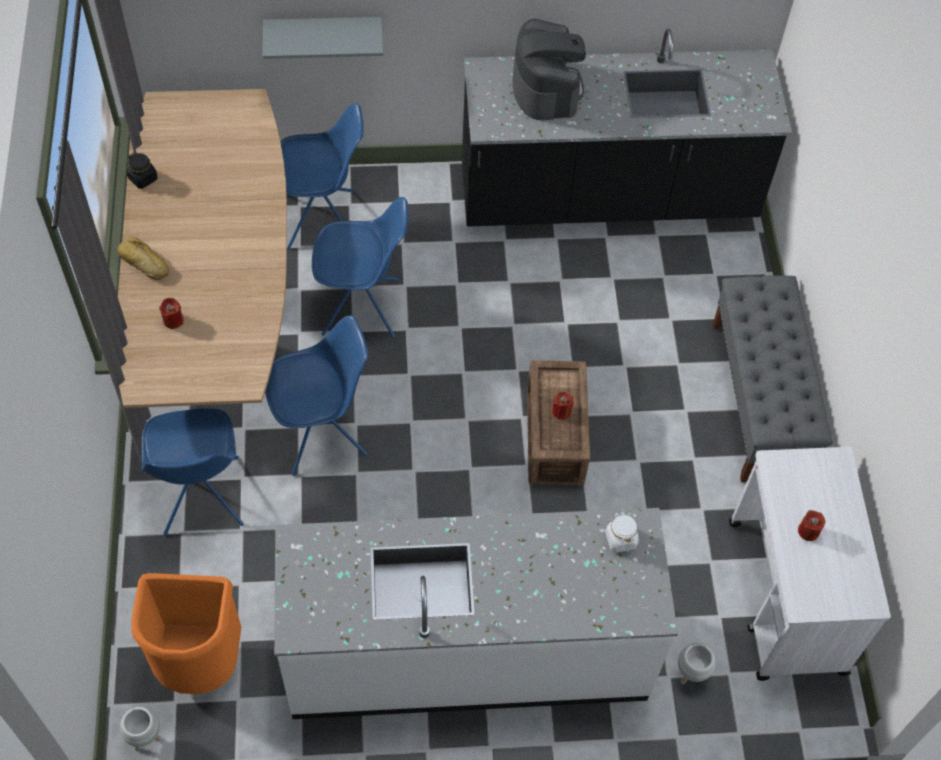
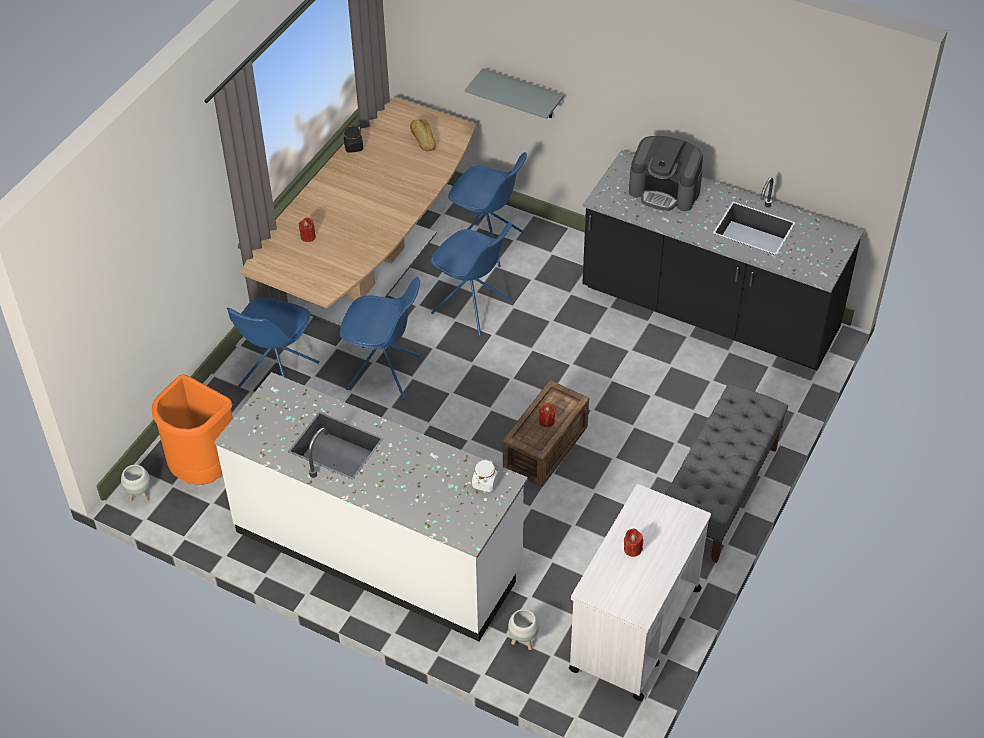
camera: 35 degrees right, 10 degrees down
(143, 263) = (315, 196): bread -> bread (422, 138)
(546, 88) = (665, 191): coffee machine -> coffee machine turned 90 degrees clockwise

